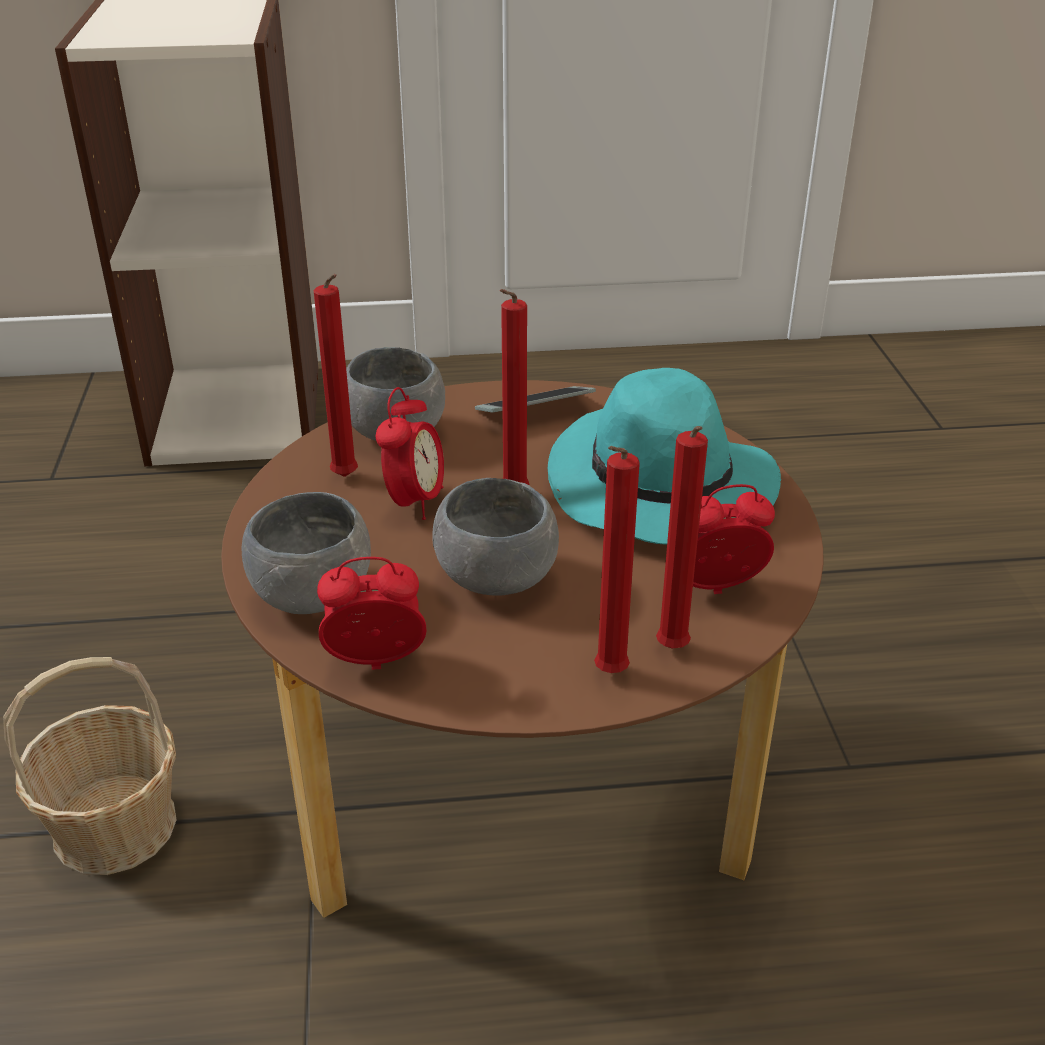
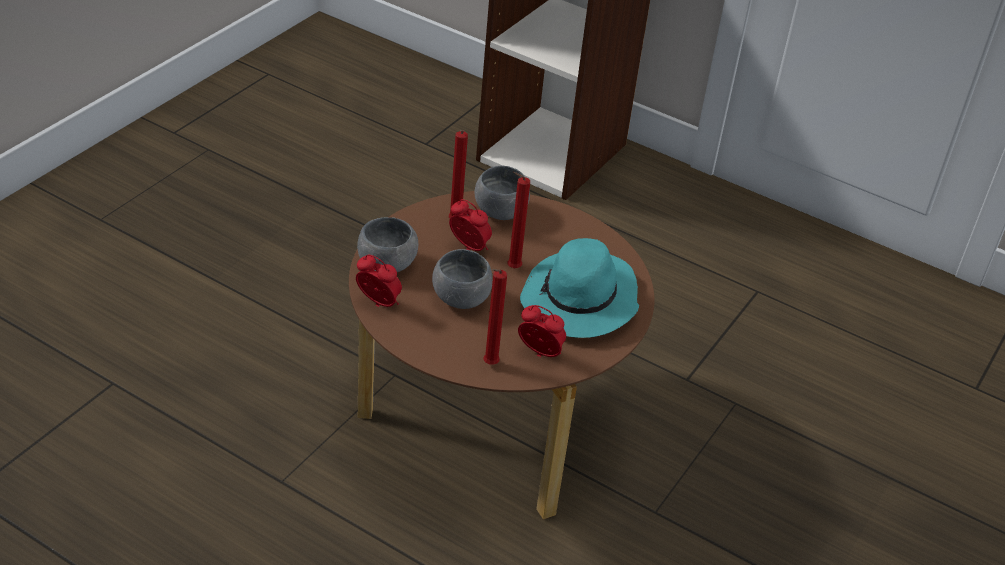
camera: 35 degrees right, 5 degrees up
(116, 826) = (312, 331): basket -> none
(415, 502) = (469, 248): alarm clock -> alarm clock turned 105 degrees counterclockwise
(534, 410) = (575, 234): phone -> none
(607, 676) = (453, 358): red candle -> none

